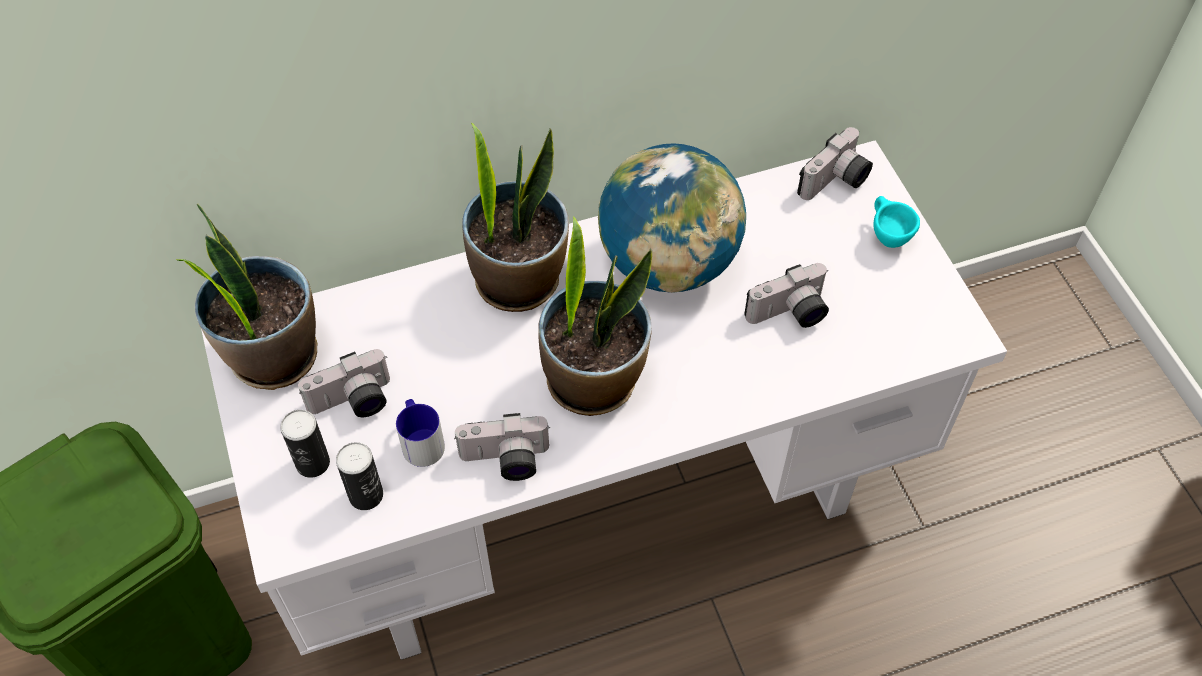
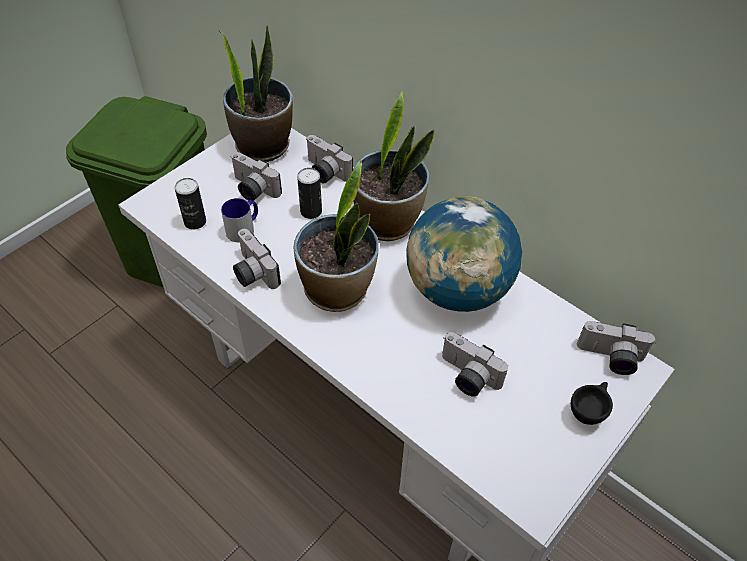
camera: 60 degrees right, 5 degrees down
(313, 463) = (204, 191): can -> can (311, 211)
(382, 307) = (324, 172): none -> camera
(886, 236) = (587, 412): turquoise cup -> black cup

